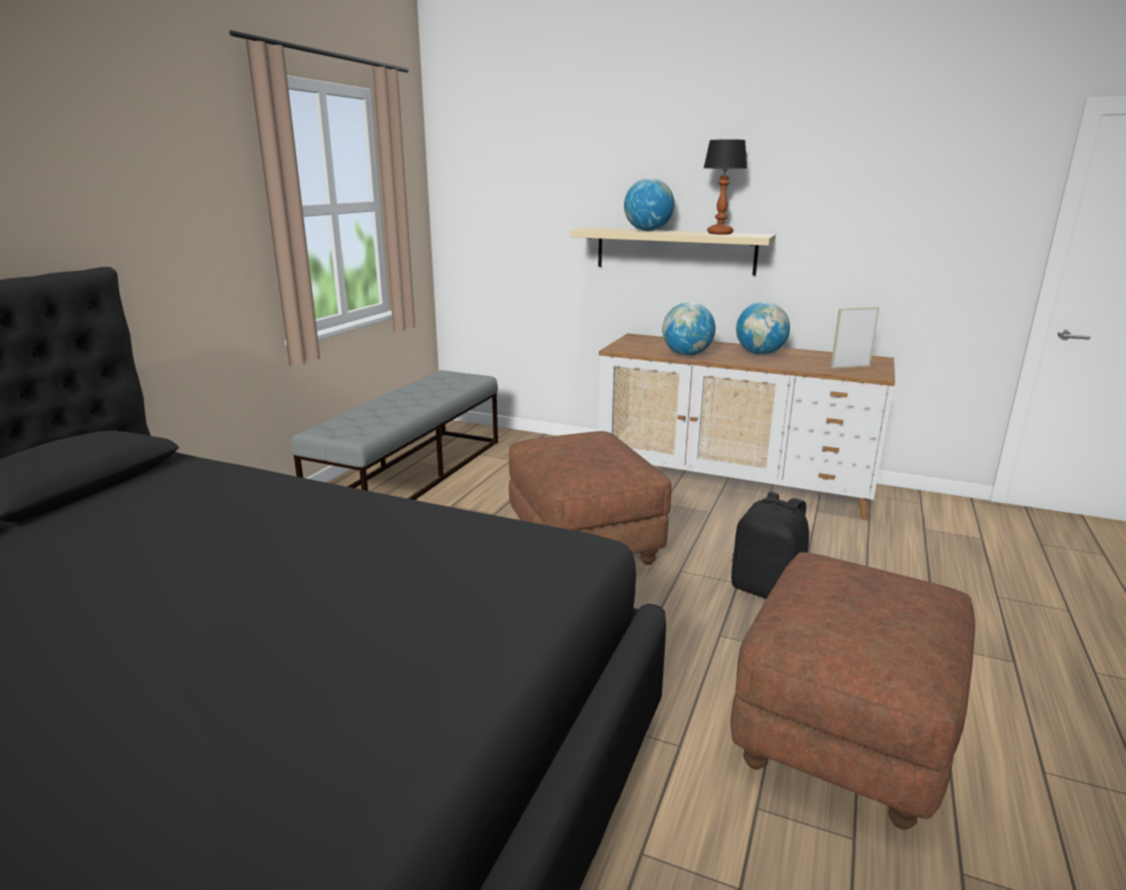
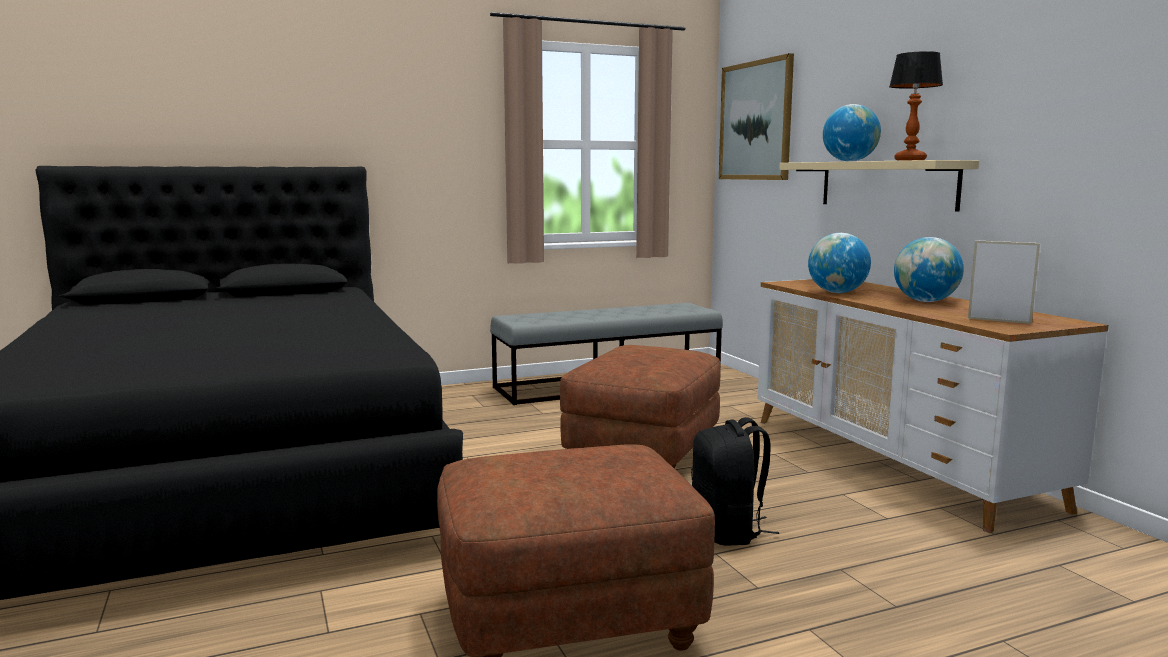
camera: 45 degrees right, 10 degrees down
(494, 180) = (755, 121): none -> picture

